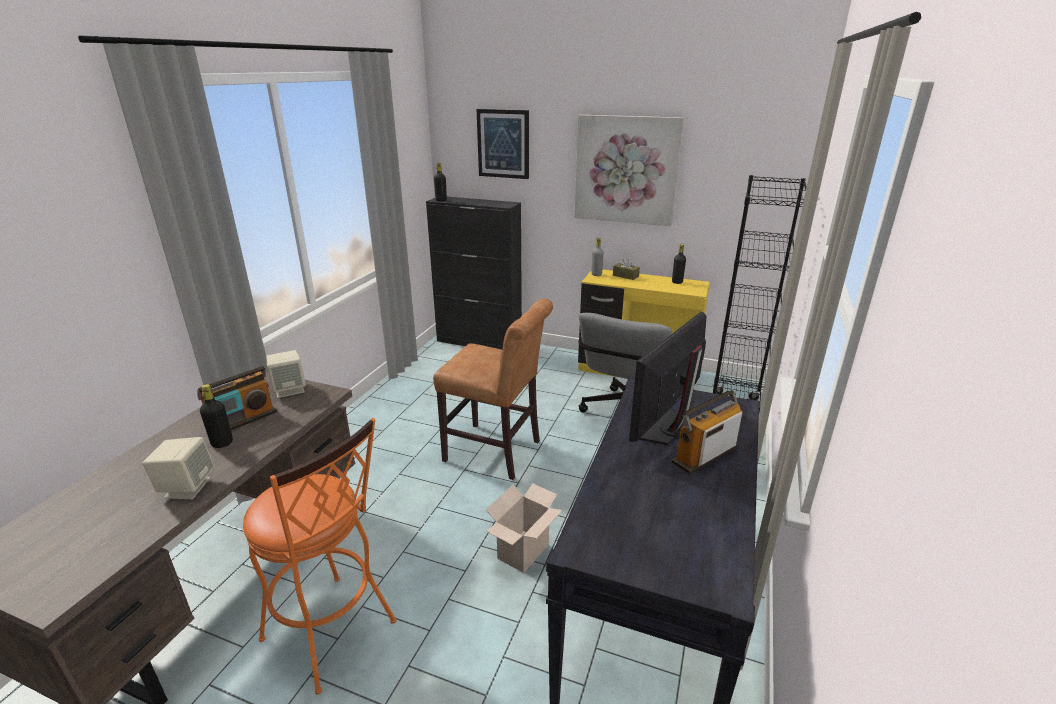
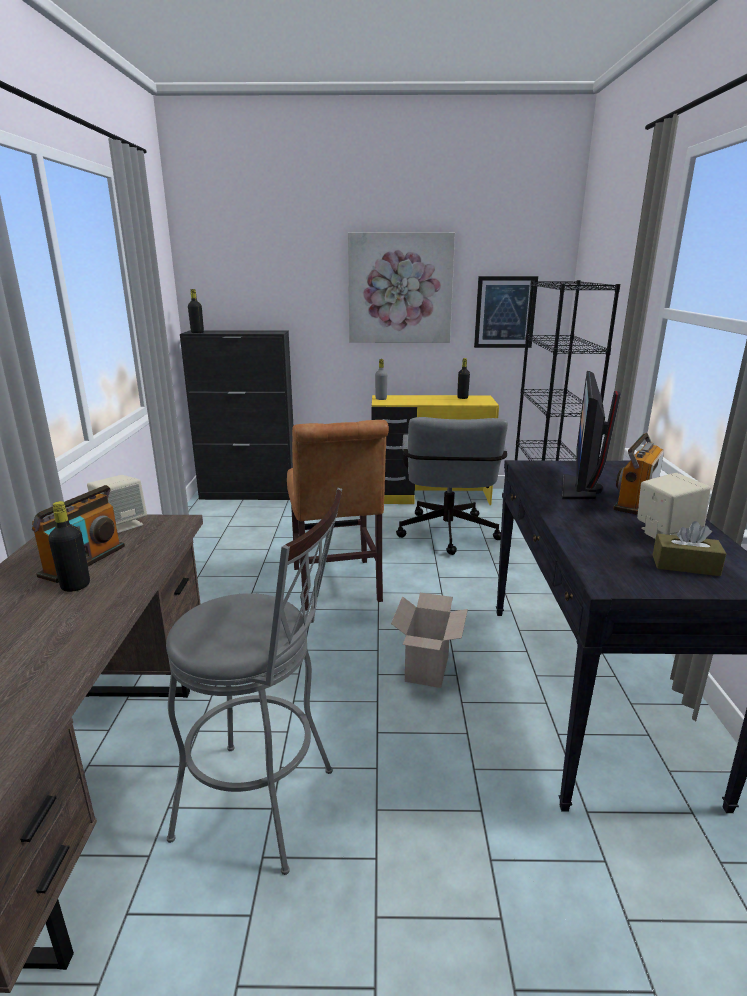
camera: 20 degrees left, 5 degrees down
(187, 487) = (67, 636): beige speaker -> beige speaker (665, 533)
(335, 636) = (268, 807): orange stool -> grey stool
(497, 452) = (337, 587): brown chair -> brown chair turned 75 degrees clockwise
(503, 144) = (264, 267): picture -> picture (505, 312)
(625, 276) = (410, 397): brown tissue box -> brown tissue box (685, 565)

